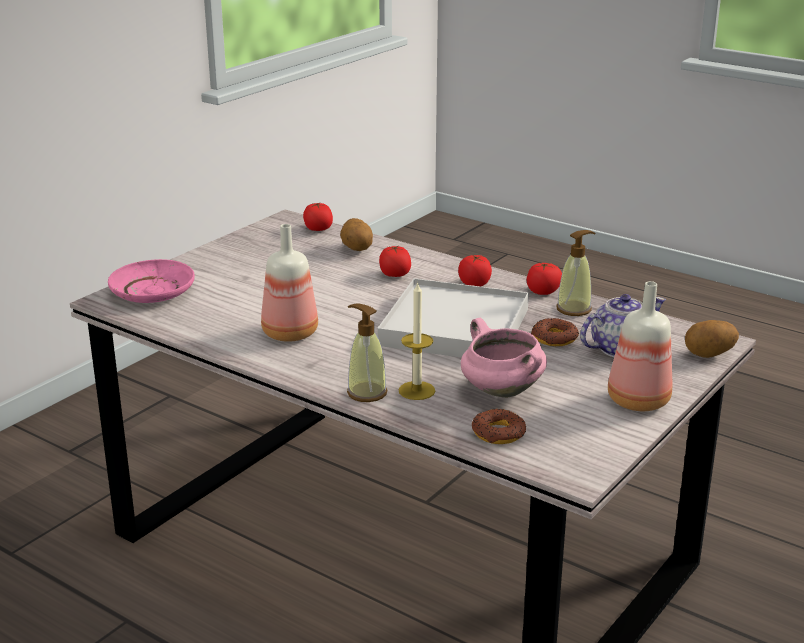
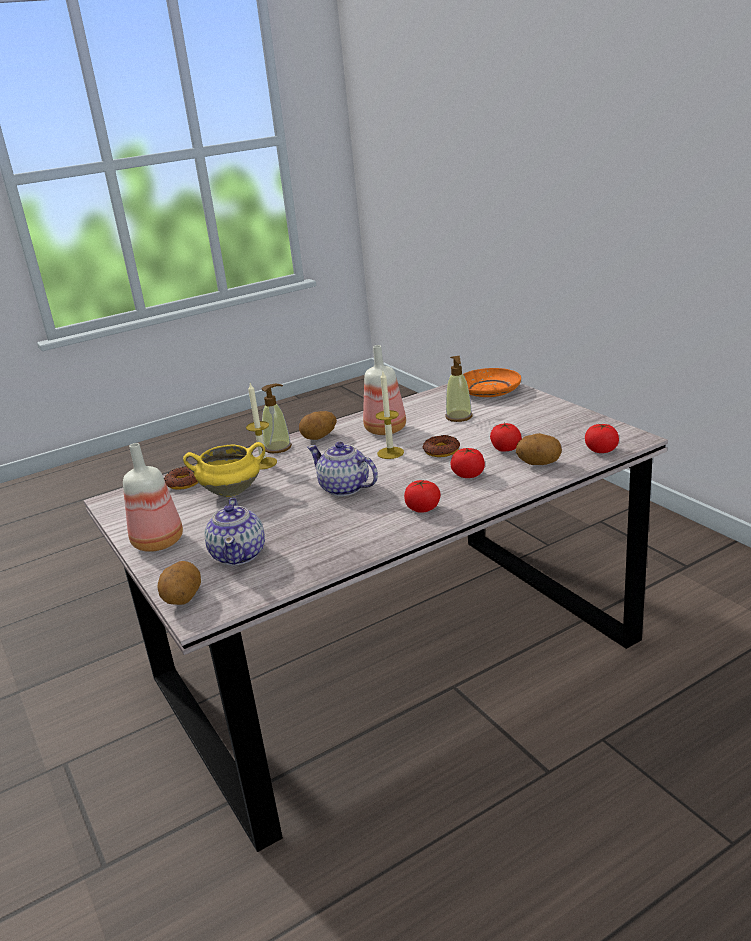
camera: 115 degrees right, 0 degrees up
(153, 292) = (489, 391): pink plate -> orange plate
(325, 371) = (319, 437): none -> potato
(357, 319) = (390, 453): none -> candle
(455, 327) = (344, 488): white tray -> teapot
(500, 391) = (232, 491): pink cooking pot -> yellow cooking pot
(543, 291) = (381, 540): tomato -> tomato (505, 449)
(554, 338) = (286, 528): donut -> donut (441, 451)
(574, 309) = (331, 549): soap dispenser -> soap dispenser (459, 417)

